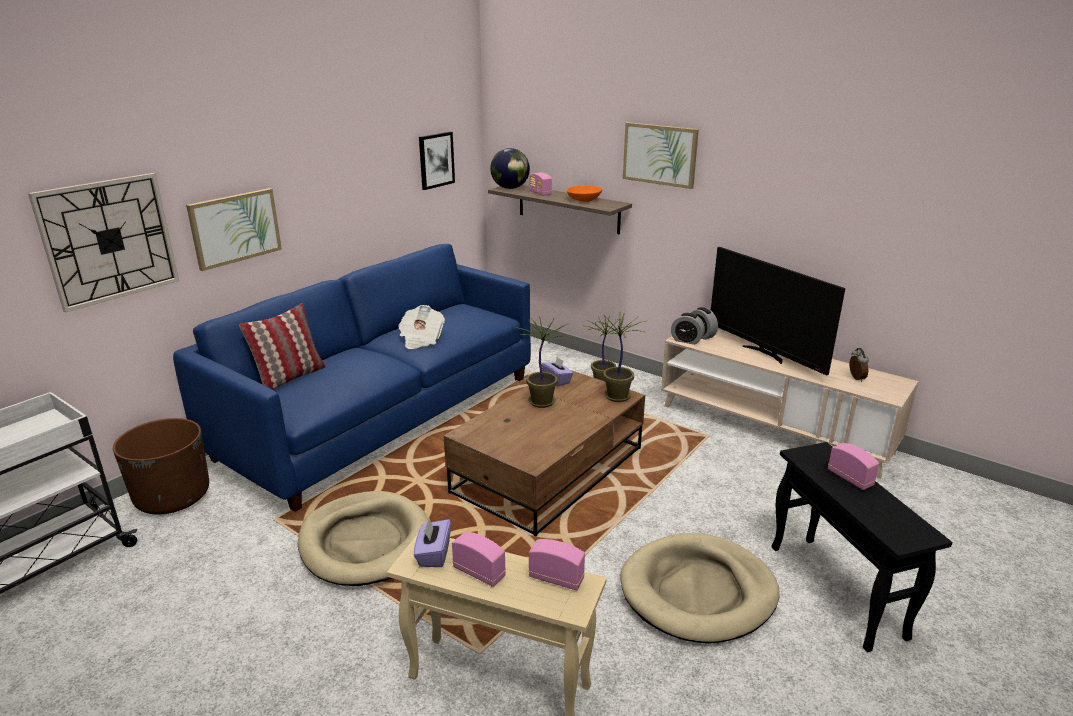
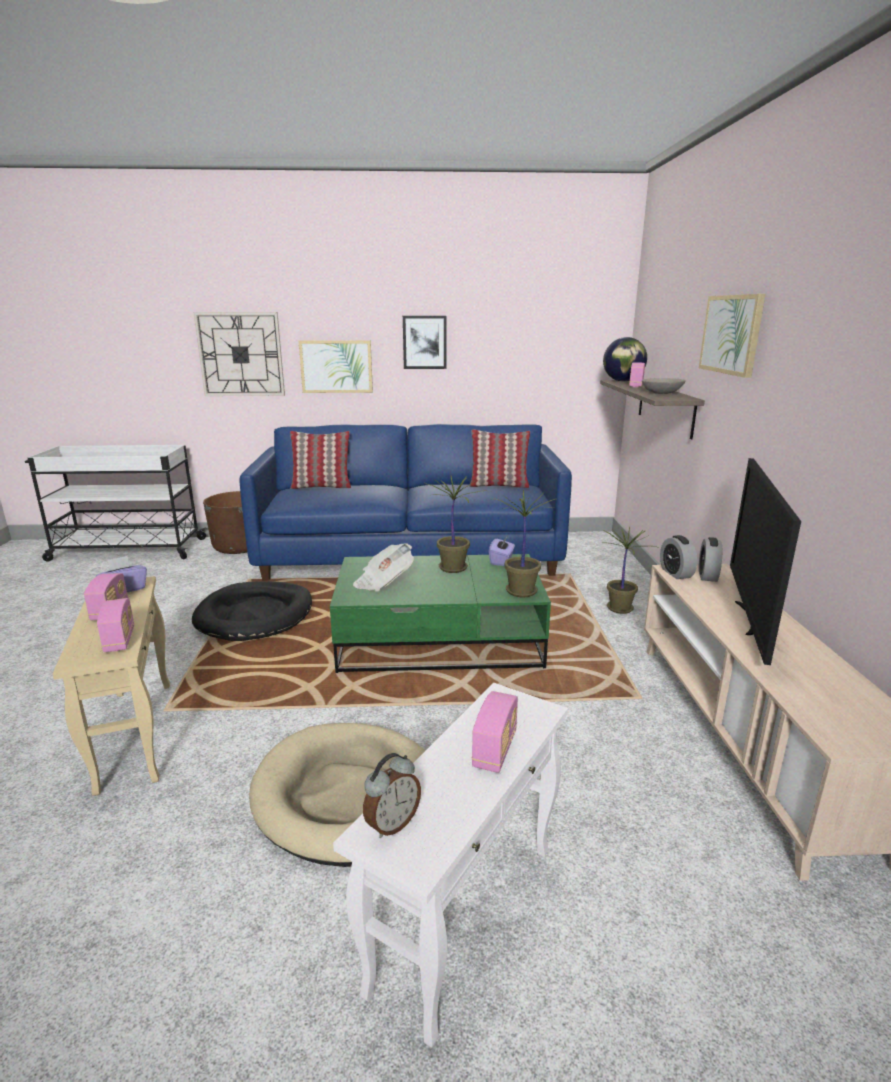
camera: 50 degrees right, 5 degrees down
(366, 542) = (255, 615): beige dog bed -> black dog bed
(421, 339) = (440, 493): newspaper -> newspaper (383, 582)
(436, 160) = (559, 345): picture -> picture (424, 342)
(445, 313) = (498, 485): none -> pillow
(549, 469) = (440, 640): brown coffee table -> green coffee table
(584, 199) = (661, 392): orange bowl -> grey bowl
(835, 591) = (464, 916): black side table -> white side table
(855, 378) = (830, 696): alarm clock -> alarm clock (392, 824)

